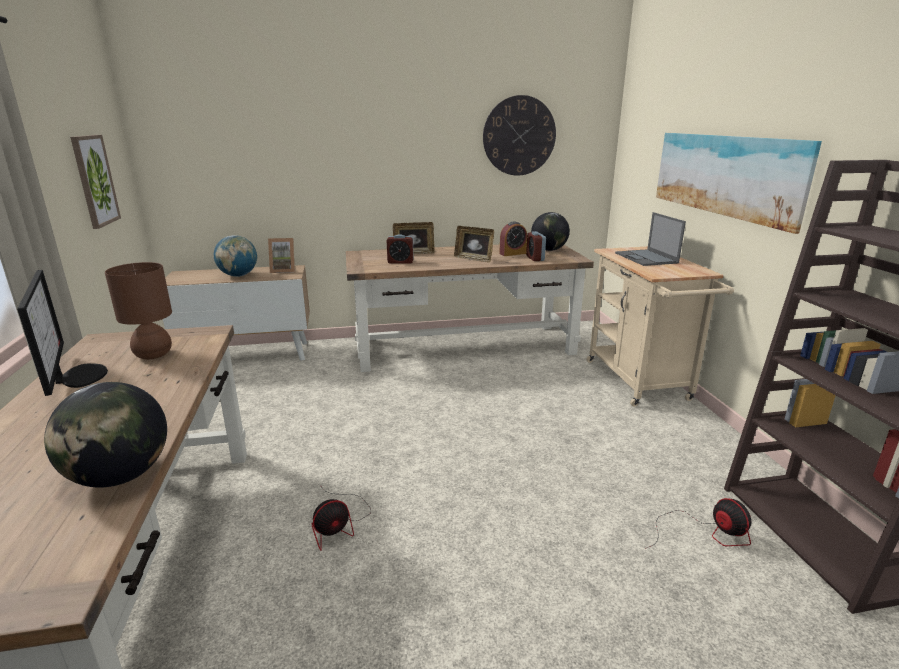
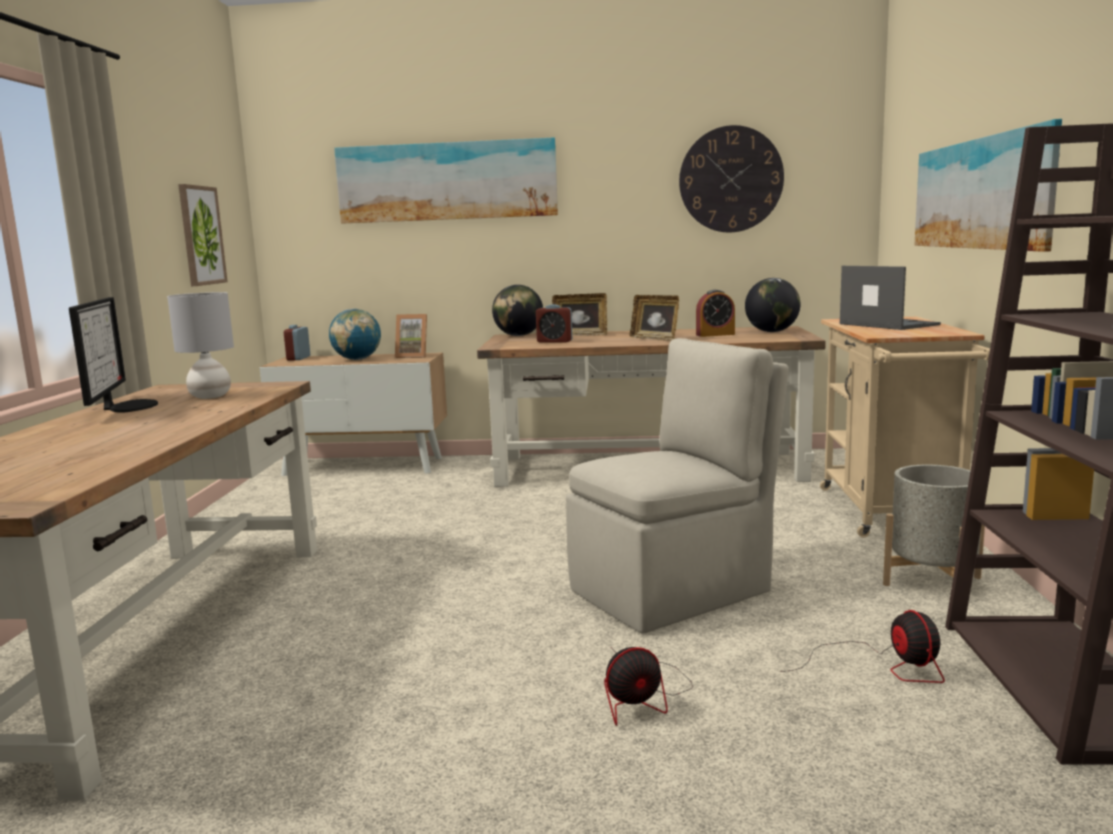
camera: 15 degrees right, 10 degrees down
(120, 476) = (120, 456): globe -> globe (518, 335)
(154, 355) = (211, 396): brown table lamp -> grey table lamp
(303, 129) = (447, 181): none -> picture
(339, 524) = (391, 616): fan -> fan (642, 697)
(535, 258) = (742, 338): alarm clock -> alarm clock (298, 358)
(537, 471) = (674, 590): none -> beige chair
(646, 258) = (887, 324): laptop -> laptop turned 150 degrees clockwise
(695, 445) = (932, 581): none -> grey planter

